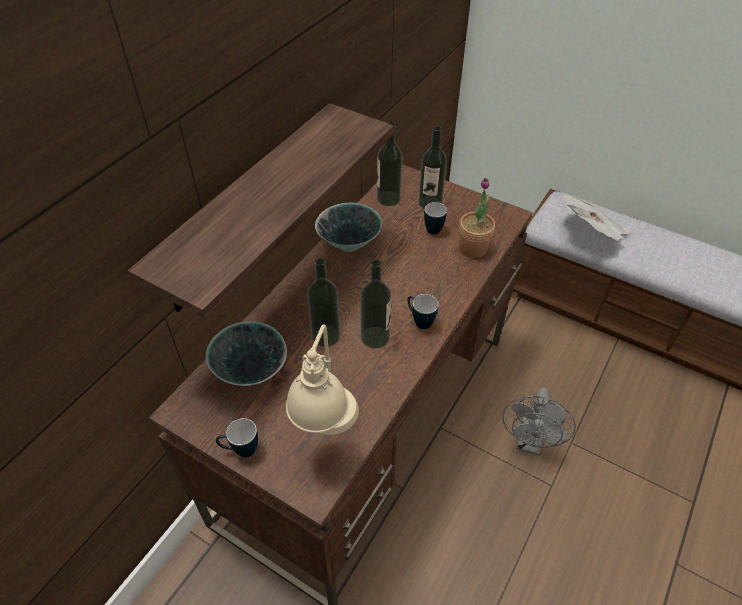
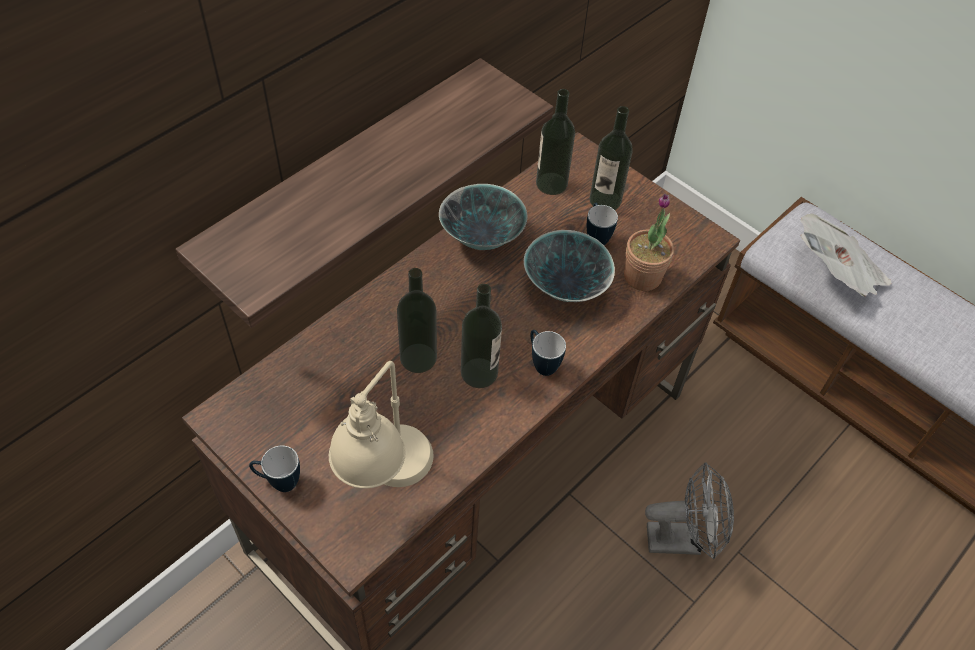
camera: 10 degrees right, 5 degrees up
(250, 371) = (314, 384): bowl -> bowl (564, 287)
(529, 442) = (682, 539): grey fan -> grey fan turned 120 degrees counterclockwise

